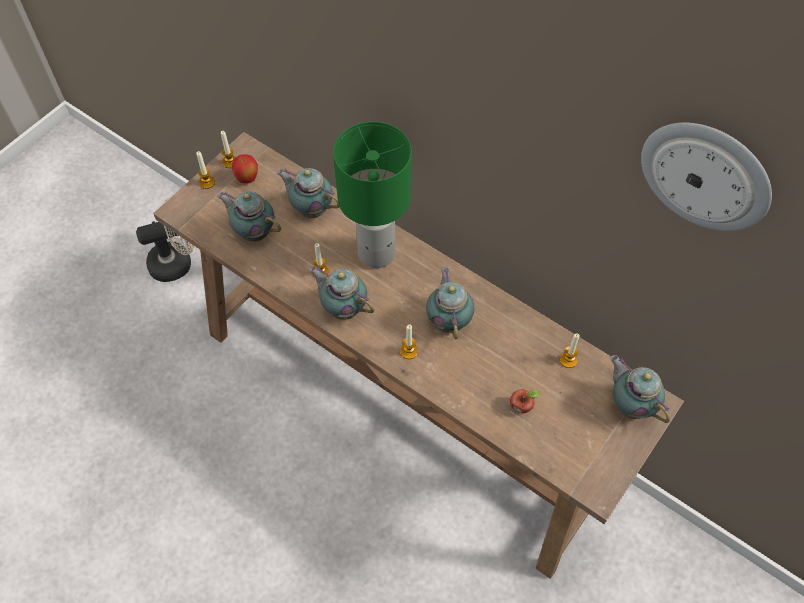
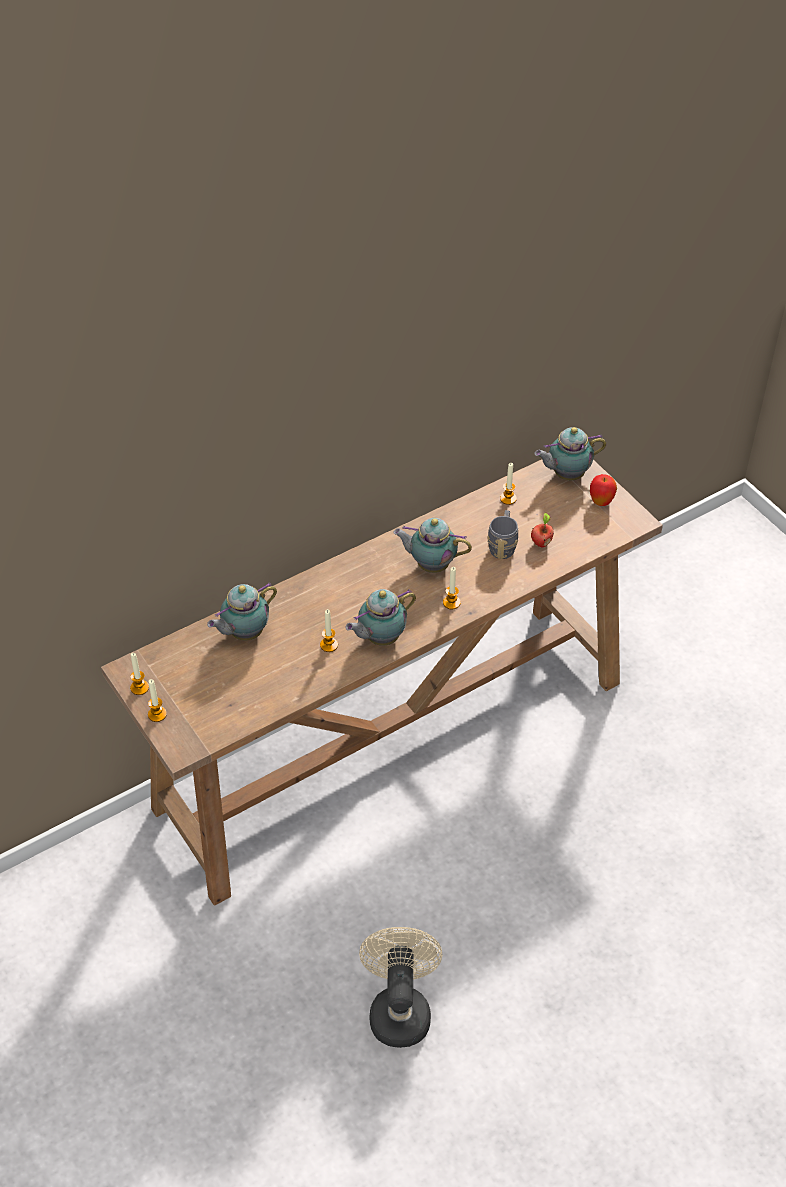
camera: 70 degrees left, 10 degrees down
(177, 262) = (86, 918): beige fan -> beige fan (399, 1009)
(247, 179) = (173, 678): apple -> apple (601, 502)
(253, 232) = (248, 688): teapot -> none
(377, 253) = (327, 596): green table lamp -> none
(502, 373) = (502, 545): none -> grey mug
(706, 175) = (535, 247): wall clock -> none

